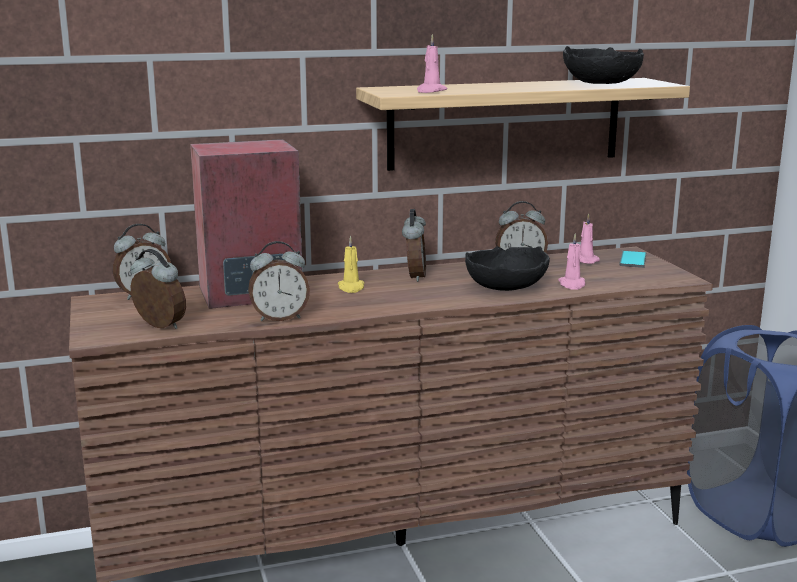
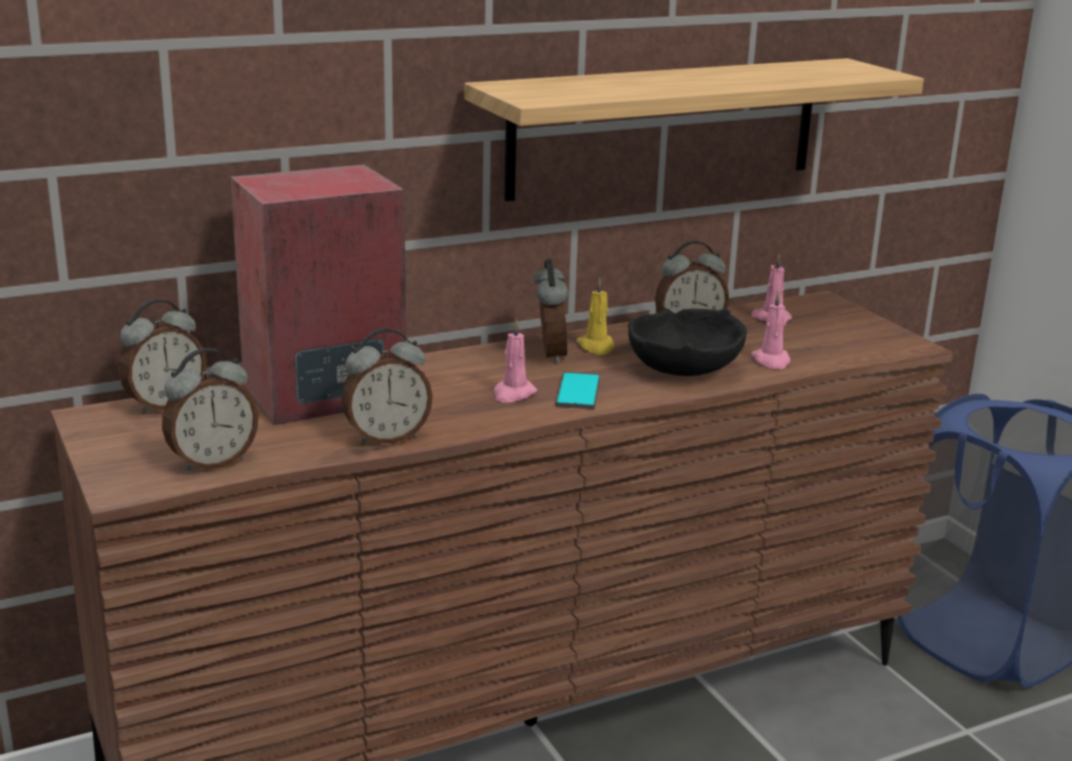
camera: 10 degrees left, 5 degrees up
(158, 327) = (212, 462): alarm clock -> alarm clock turned 120 degrees clockwise
(351, 288) = (467, 378): yellow candle -> yellow candle (596, 347)
(430, 91) = (582, 93): pink candle -> pink candle (513, 394)
(601, 83) = (802, 72): black bowl -> none
(632, 260) = (834, 315): phone -> phone (578, 392)

